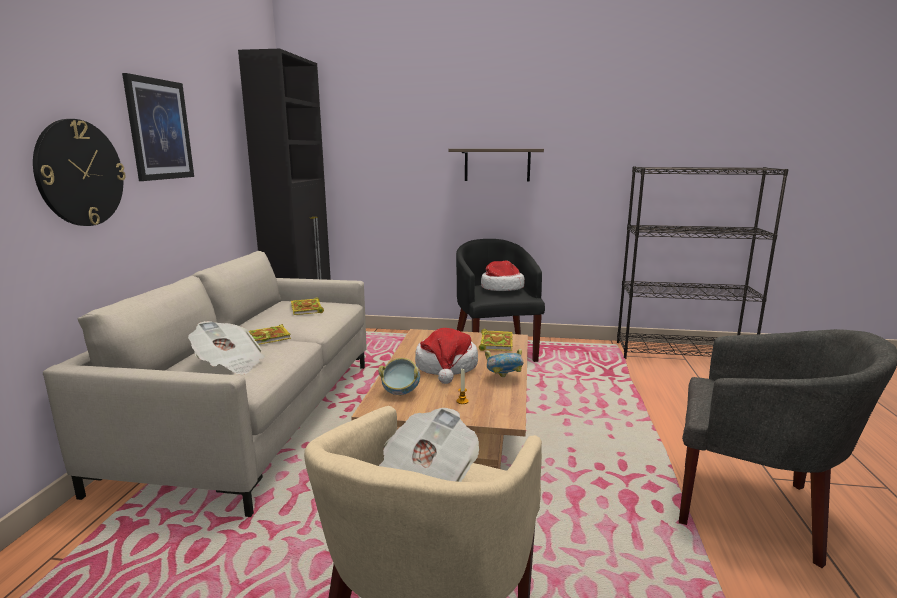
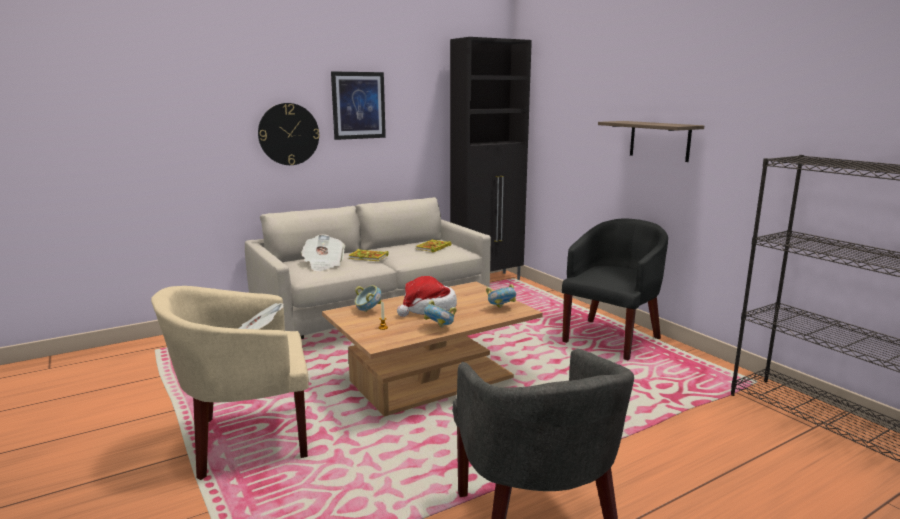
camera: 50 degrees right, 0 degrees up
(495, 343) = (501, 308): book -> bowl
(501, 288) = (614, 272): hat -> none

